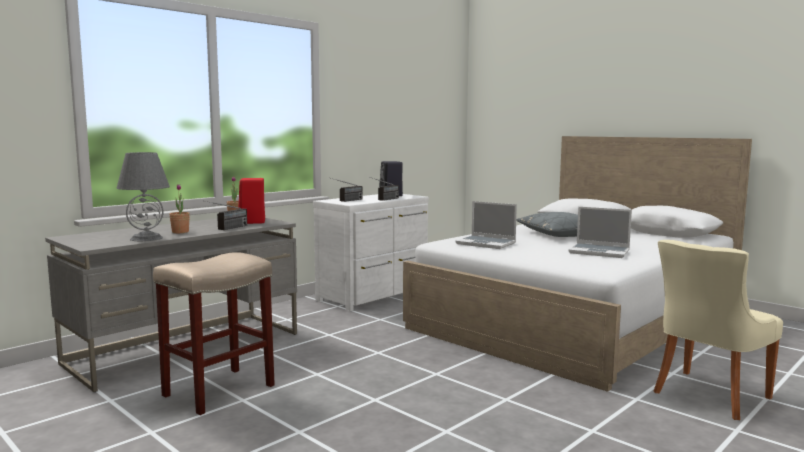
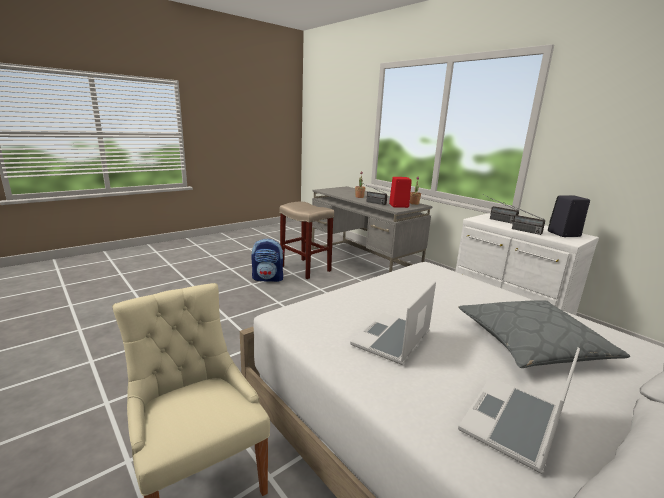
camera: 95 degrees right, 10 degrees up
(146, 238) = (340, 194): grey table lamp -> none
(271, 419) = (268, 278): none -> backpack
(486, 243) = (430, 284): laptop -> laptop (513, 424)

